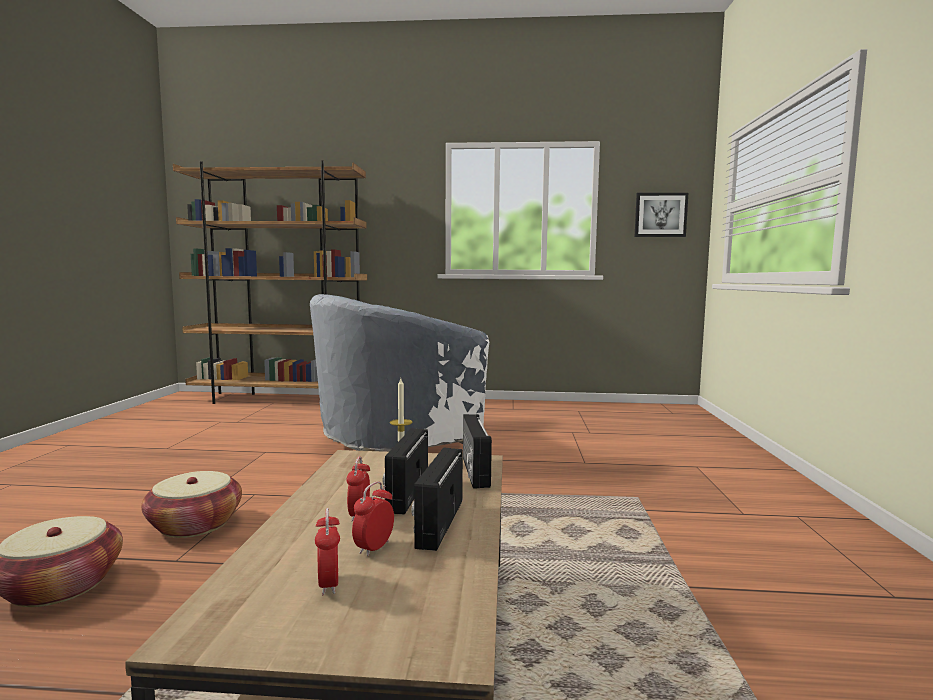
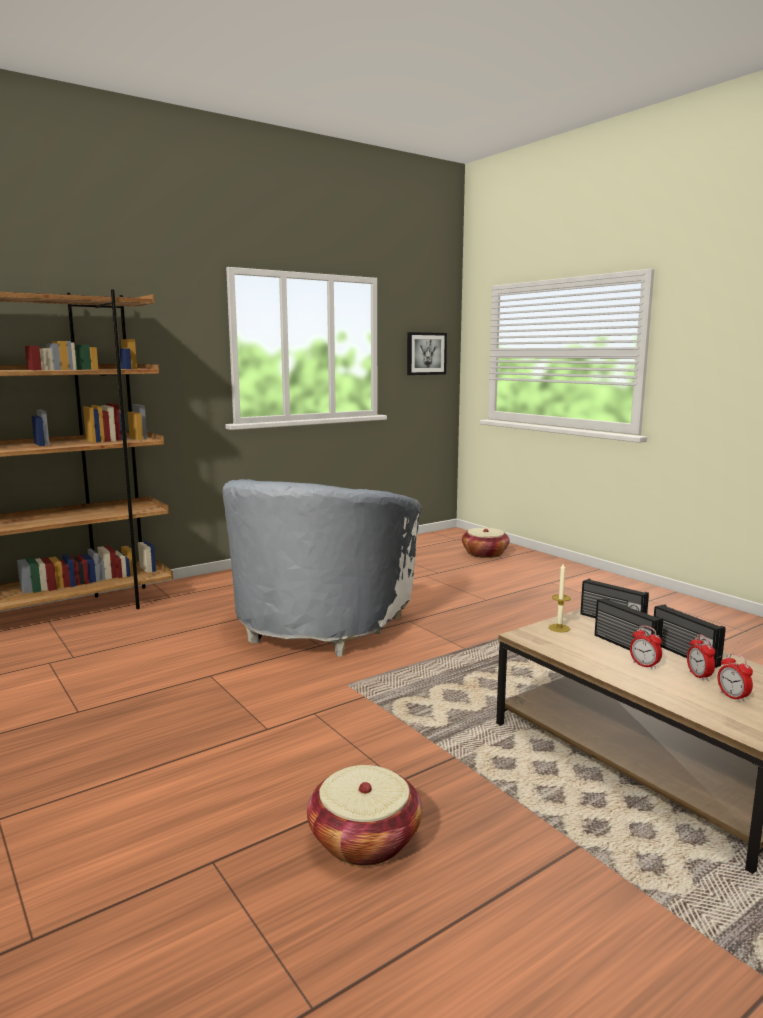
camera: 40 degrees left, 5 degrees up
(195, 524) = (336, 754): basket -> basket (485, 554)
(328, 584) = (733, 697): alarm clock -> alarm clock turned 150 degrees counterclockwise

